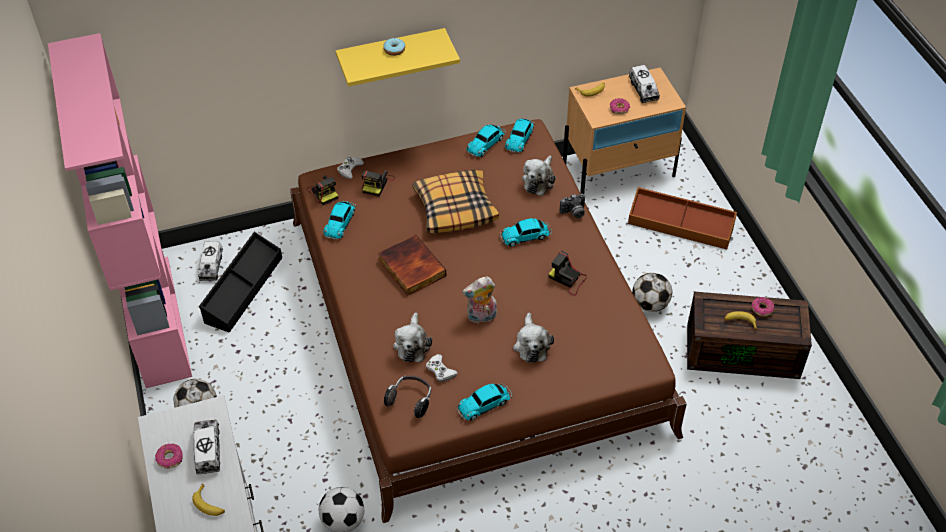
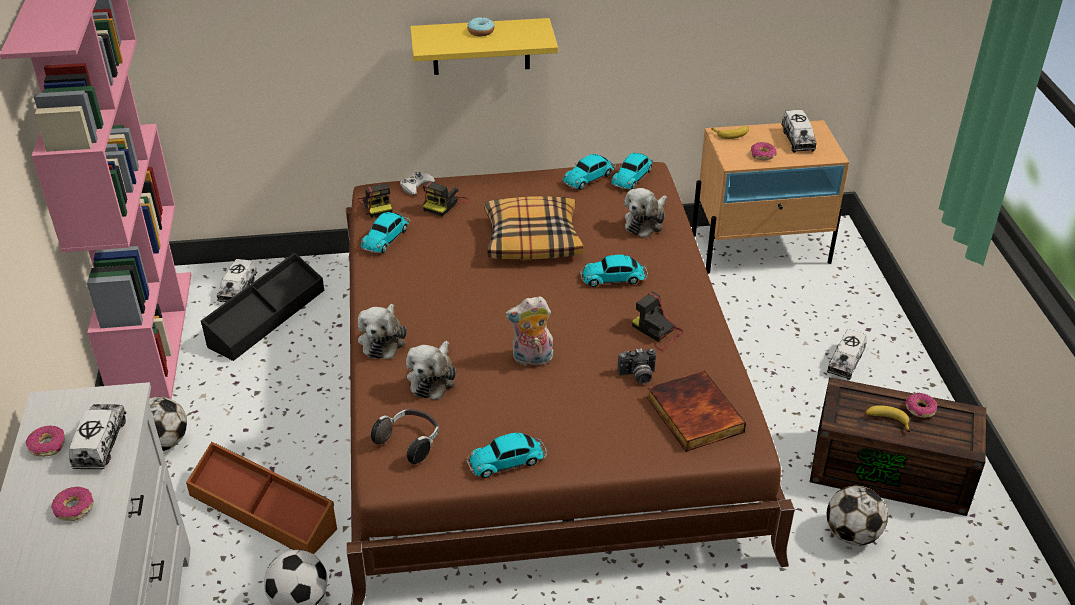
camera: 10 degrees right, 10 degrees down
(210, 504) = (74, 508): banana -> donut
(410, 267) = (457, 294): book -> book (692, 414)
(440, 370) = (460, 413): white game controller -> none
(531, 344) = (590, 399): plush toy -> plush toy (383, 340)
(573, 213) = (682, 261): camera -> camera (637, 376)
(650, 304) = (772, 399): football -> football (852, 534)
(680, 226) = (829, 316): brown storage box -> brown storage box (264, 510)
(698, 264) = (845, 362): none -> toy truck

